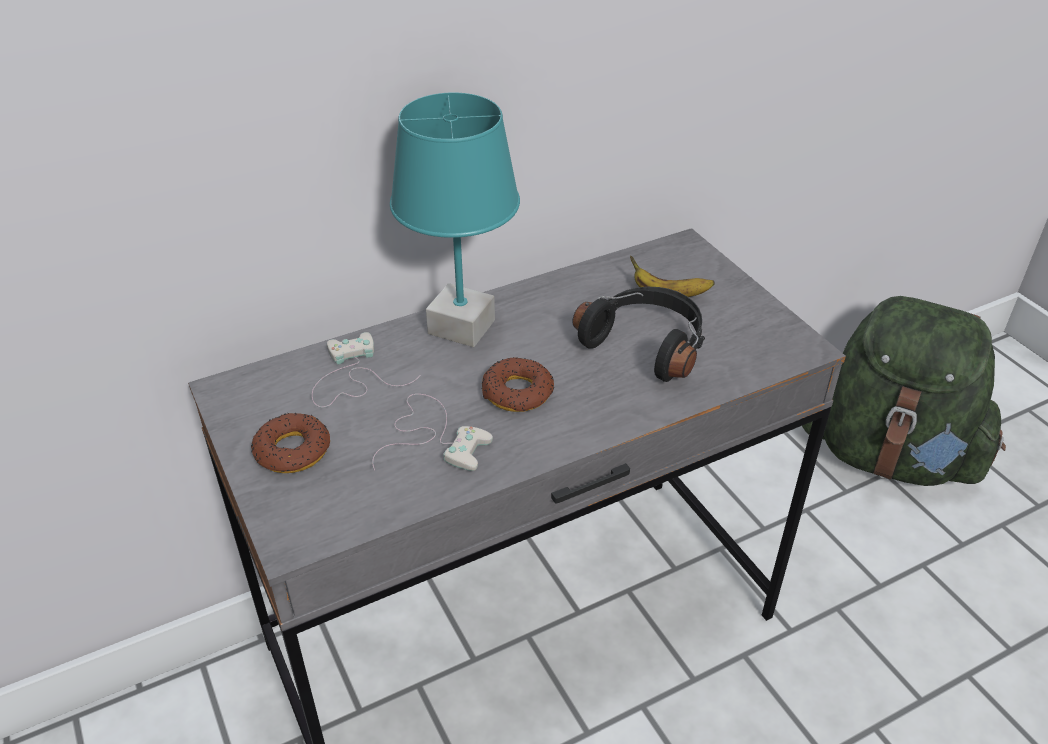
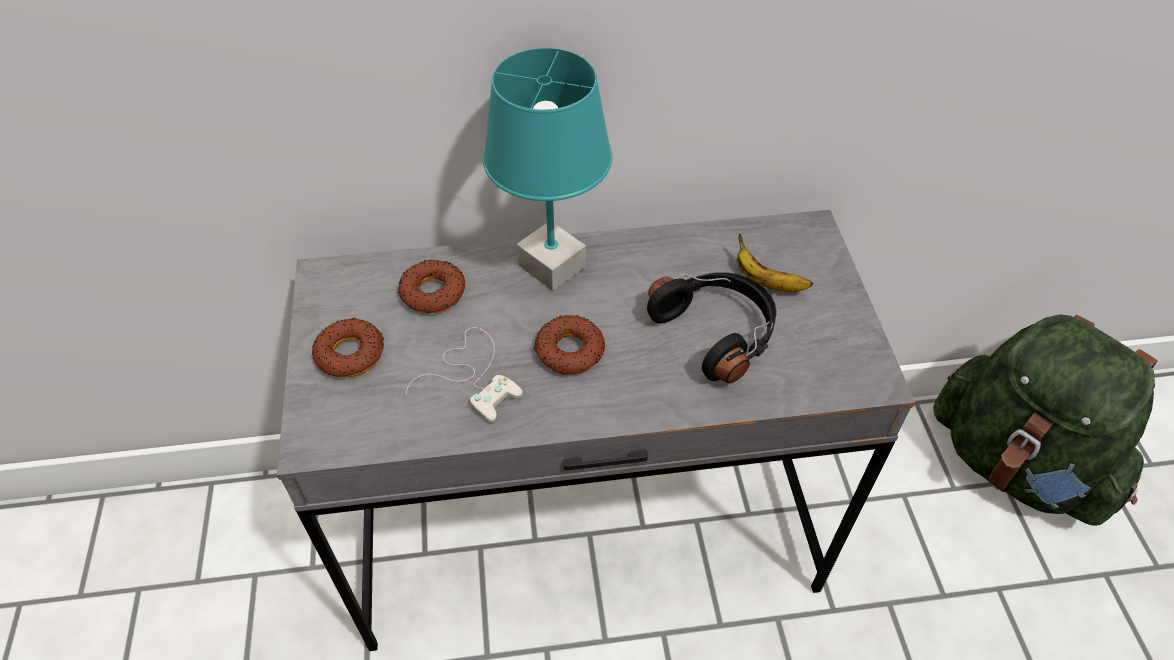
camera: 20 degrees right, 10 degrees up
(352, 376) = (433, 292): white game controller -> donut

